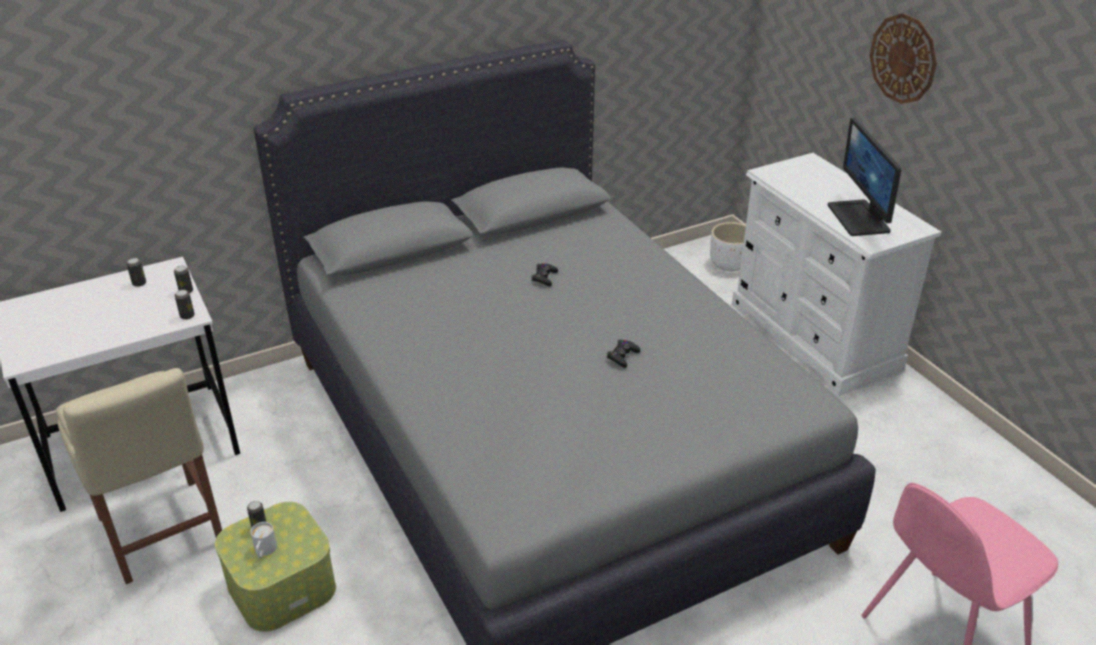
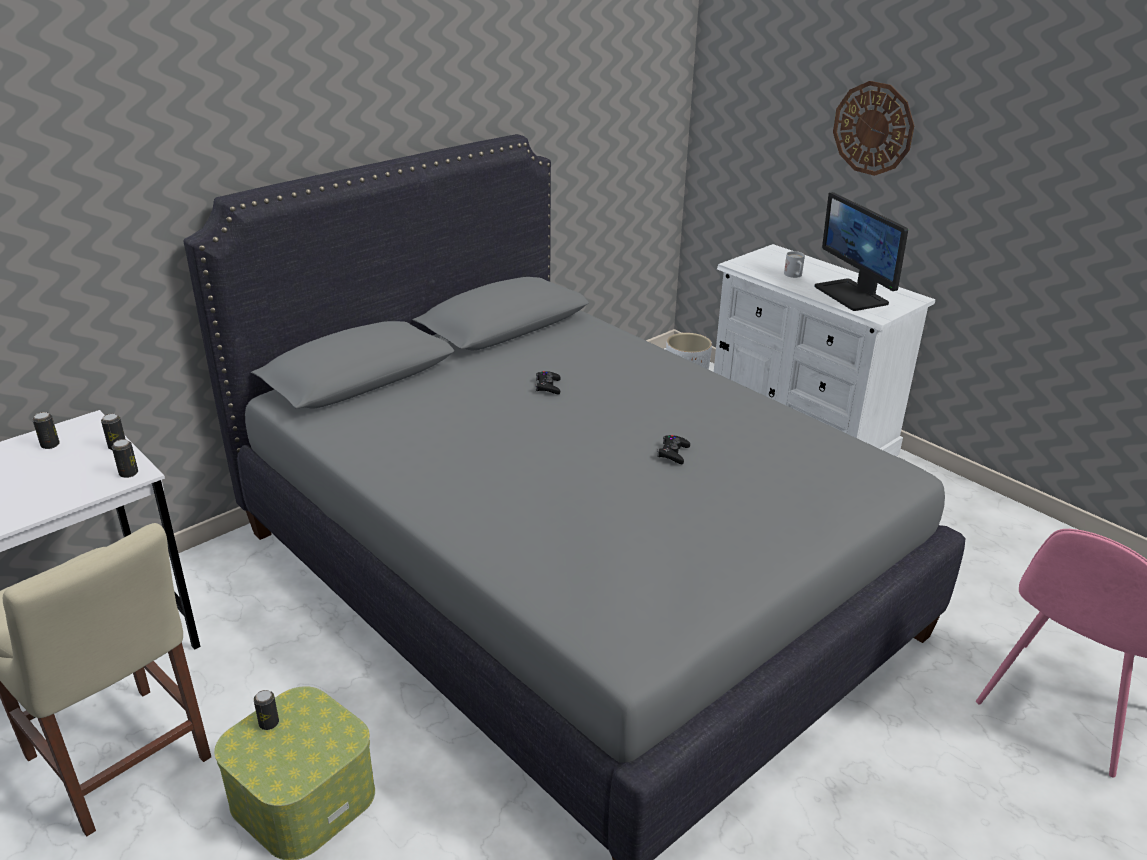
camera: 15 degrees left, 5 degrees down
(264, 551) = (286, 753): white mug -> white mug (794, 276)

